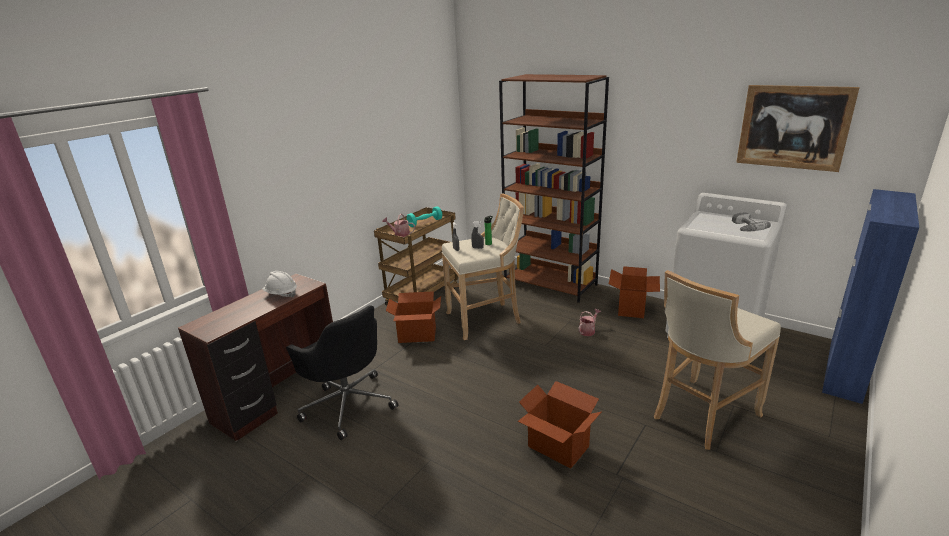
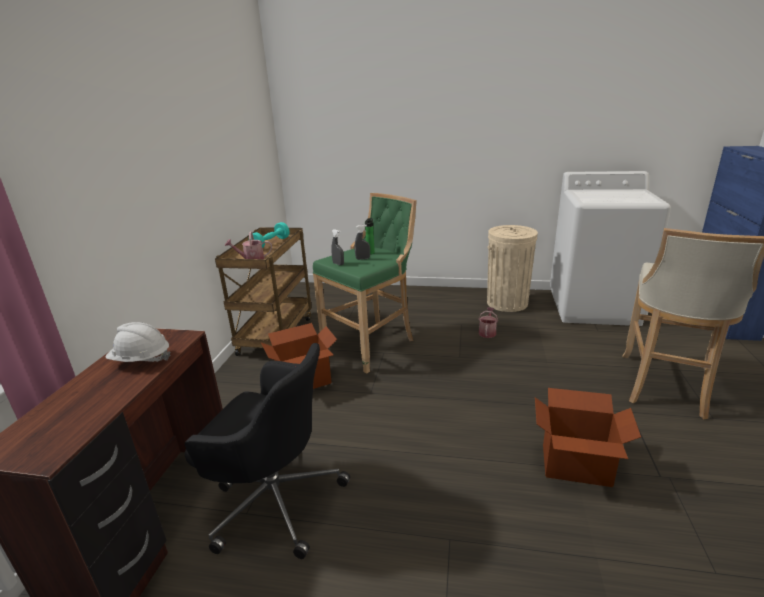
camera: 25 degrees left, 0 degrees up
(486, 319) = (372, 344): beige stool -> green stool
(551, 284) = (410, 295): brown bookcase -> none
(632, 308) = (507, 303): cardboard box -> beige trash can
(744, 227) = (628, 195): power drill -> none
(793, 127) = (650, 95): picture -> none

